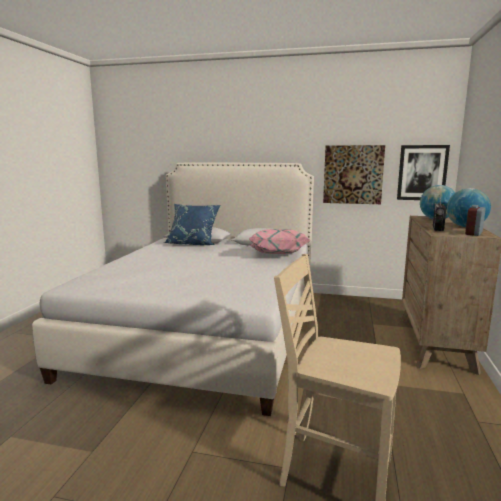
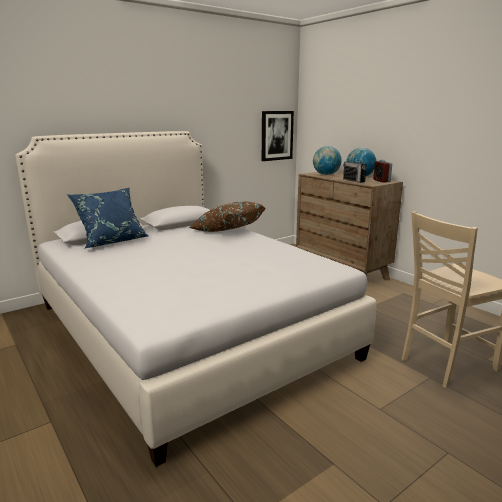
camera: 50 degrees left, 5 degrees up
(277, 255) = (227, 230): pink pillow -> brown pillow
(353, 174) = (228, 140): picture -> none

